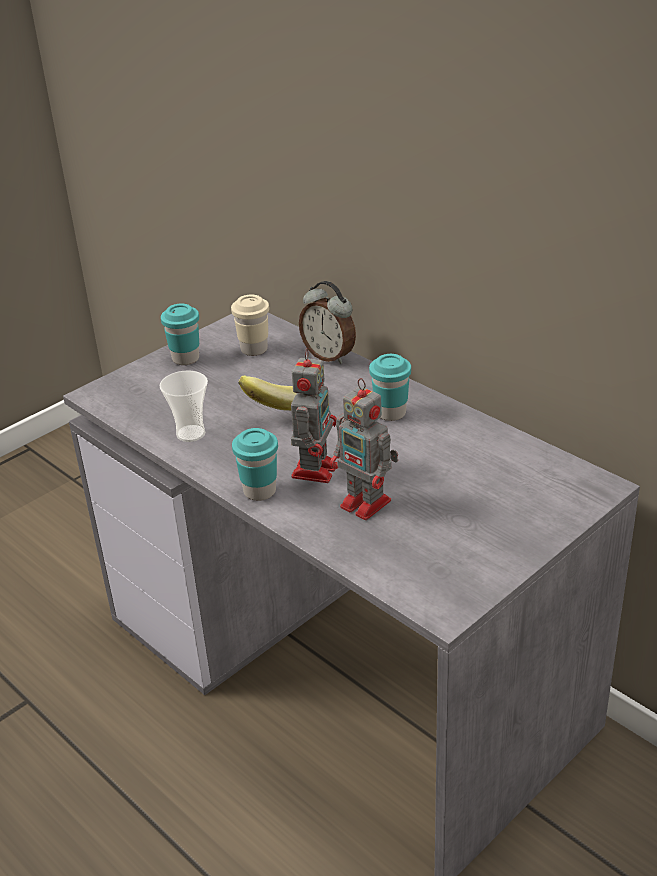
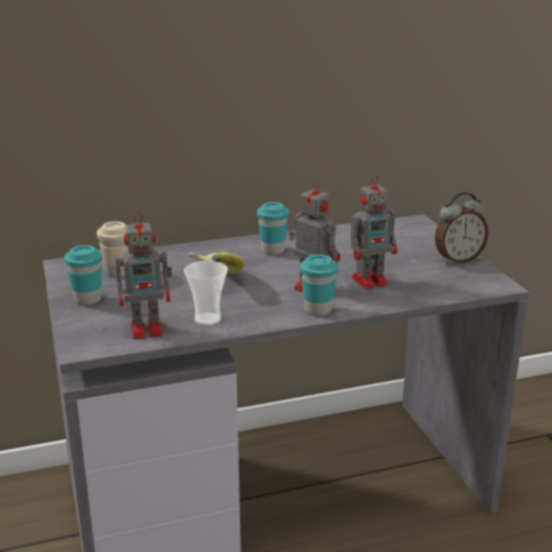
camera: 65 degrees left, 10 degrees down
(150, 410) = (148, 329): none -> toy robot
(329, 356) = (170, 251): alarm clock -> alarm clock (458, 259)

